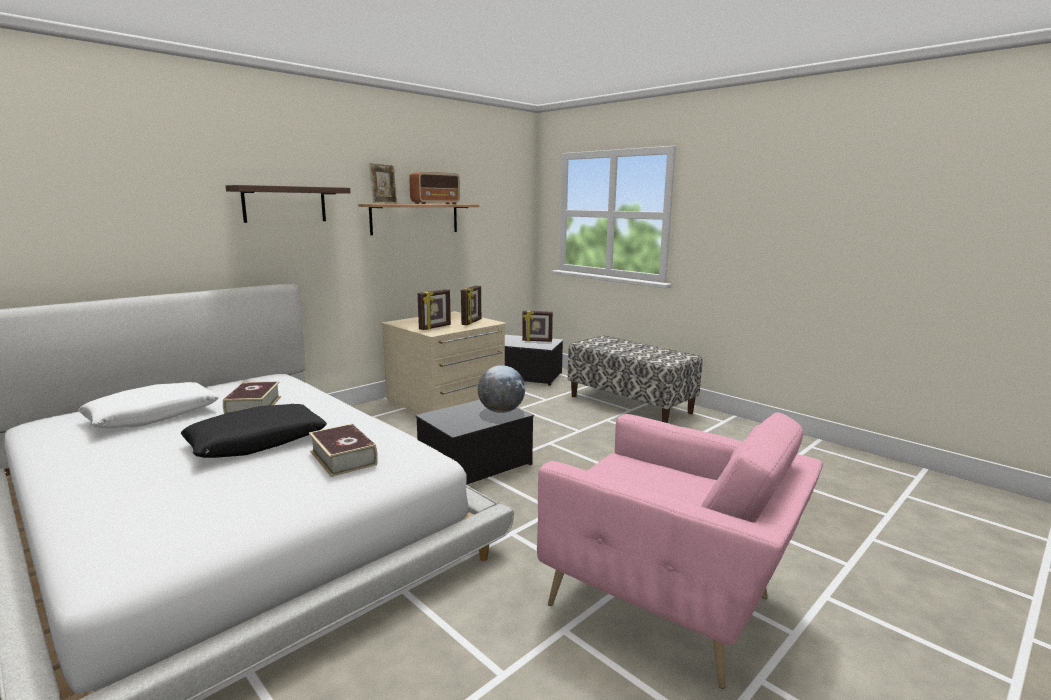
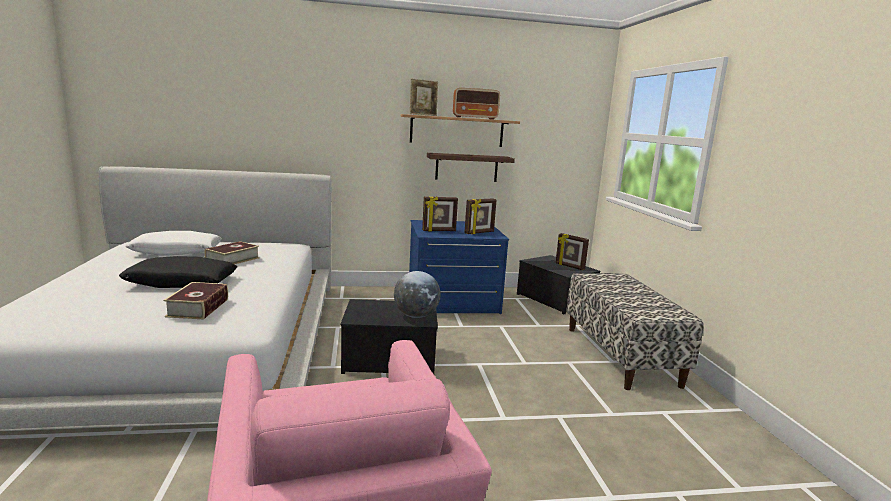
camera: 35 degrees right, 0 degrees up
(285, 204) = (335, 111): shelf -> shelf (466, 167)
(447, 399) = (452, 301): beige dresser -> blue dresser

